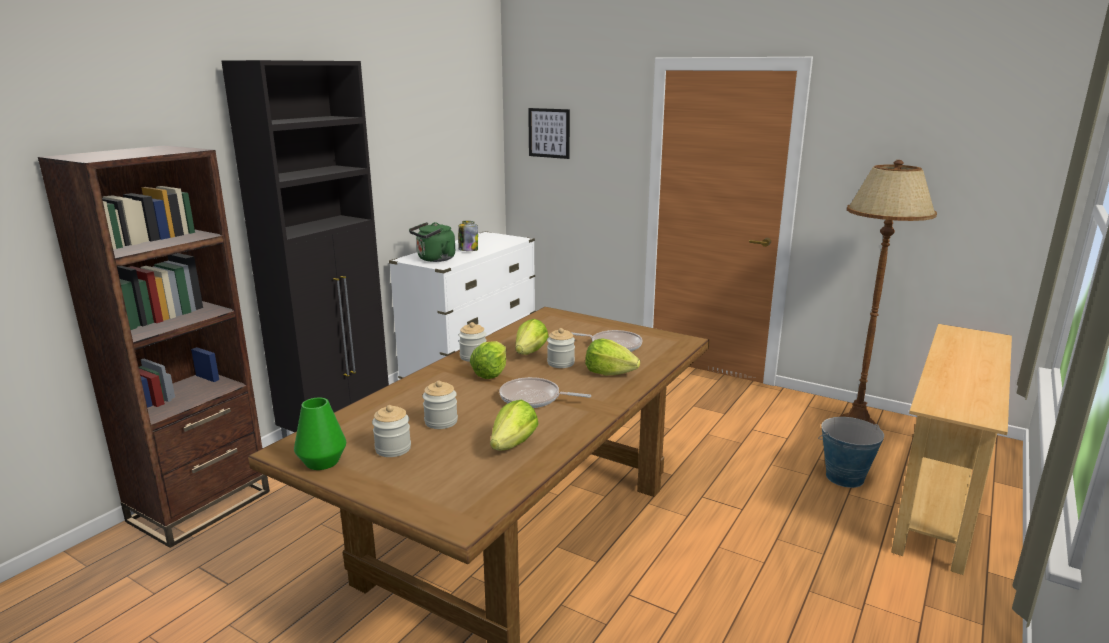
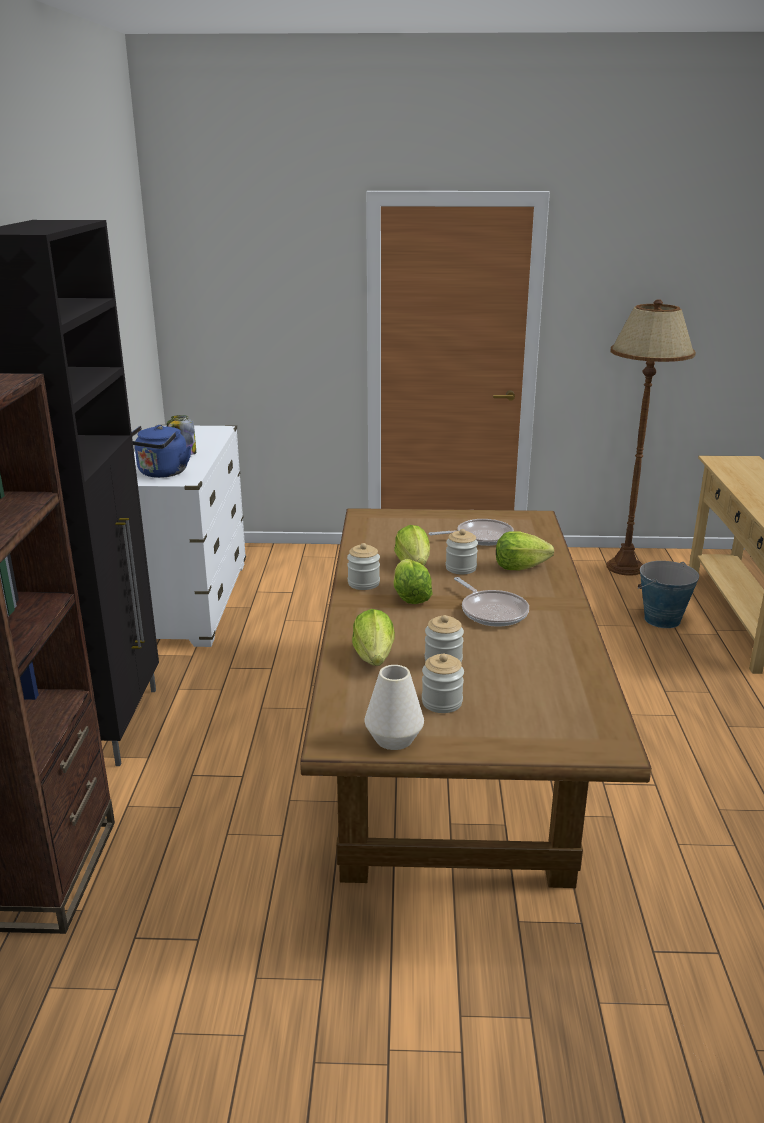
camera: 30 degrees left, 5 degrees up
(322, 462) = (394, 739): green vase -> white vase
(434, 259) = (161, 473): green kettle -> blue kettle
(513, 444) = (544, 662): lettuce -> lettuce (374, 657)
(533, 398) = (492, 611): frying pan -> frying pan turned 105 degrees counterclockwise
(549, 133) = (223, 288): picture -> none

